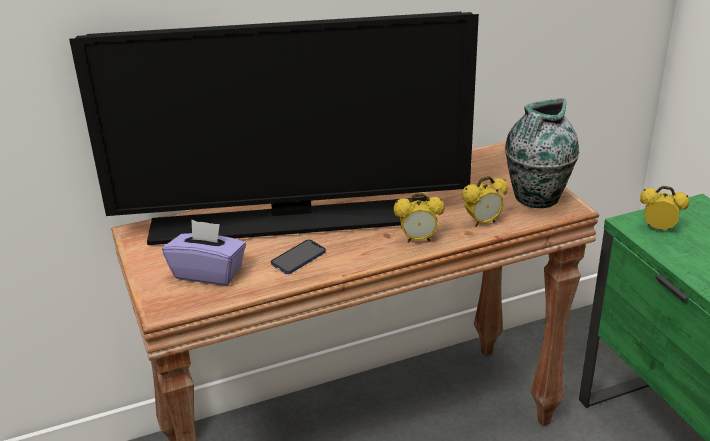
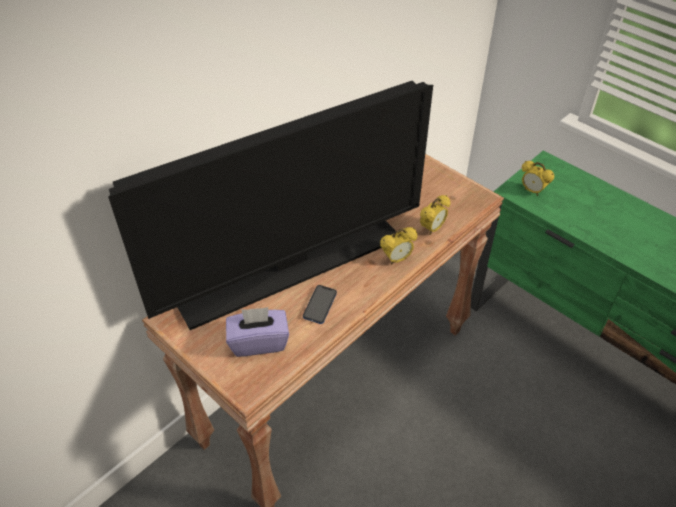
camera: 25 degrees left, 15 degrees up
(536, 198) = (455, 194): vase -> none
(658, 228) = (532, 191): alarm clock -> alarm clock turned 135 degrees counterclockwise

